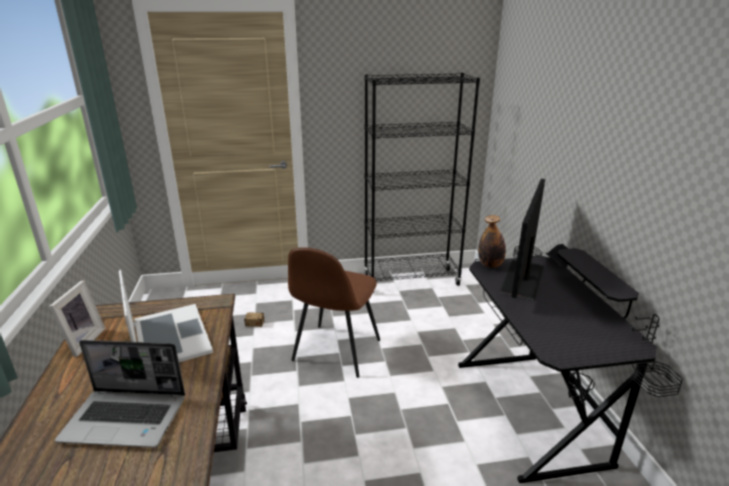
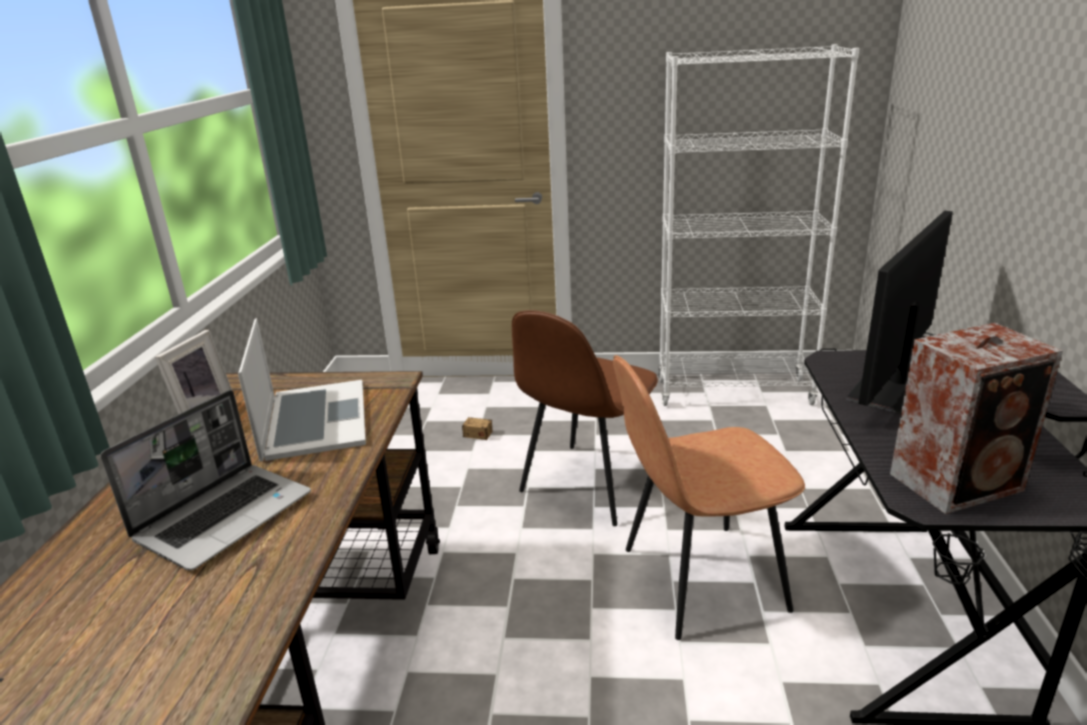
camera: 15 degrees right, 0 degrees up
(127, 418) = (225, 515): laptop -> laptop turned 75 degrees counterclockwise
(411, 280) = (733, 392): black bookcase -> white bookcase
(416, 406) = (699, 579): none -> brown chair
(490, 265) = (843, 357): bottle -> none
(572, 340) = (959, 482): none -> speaker

